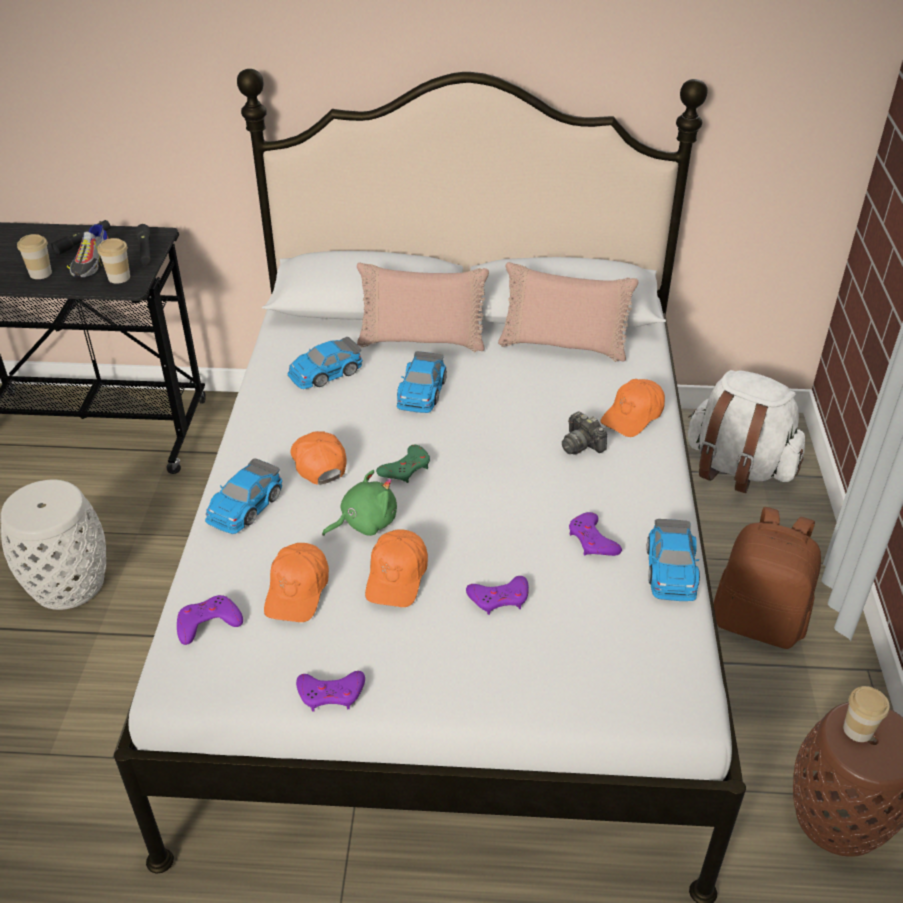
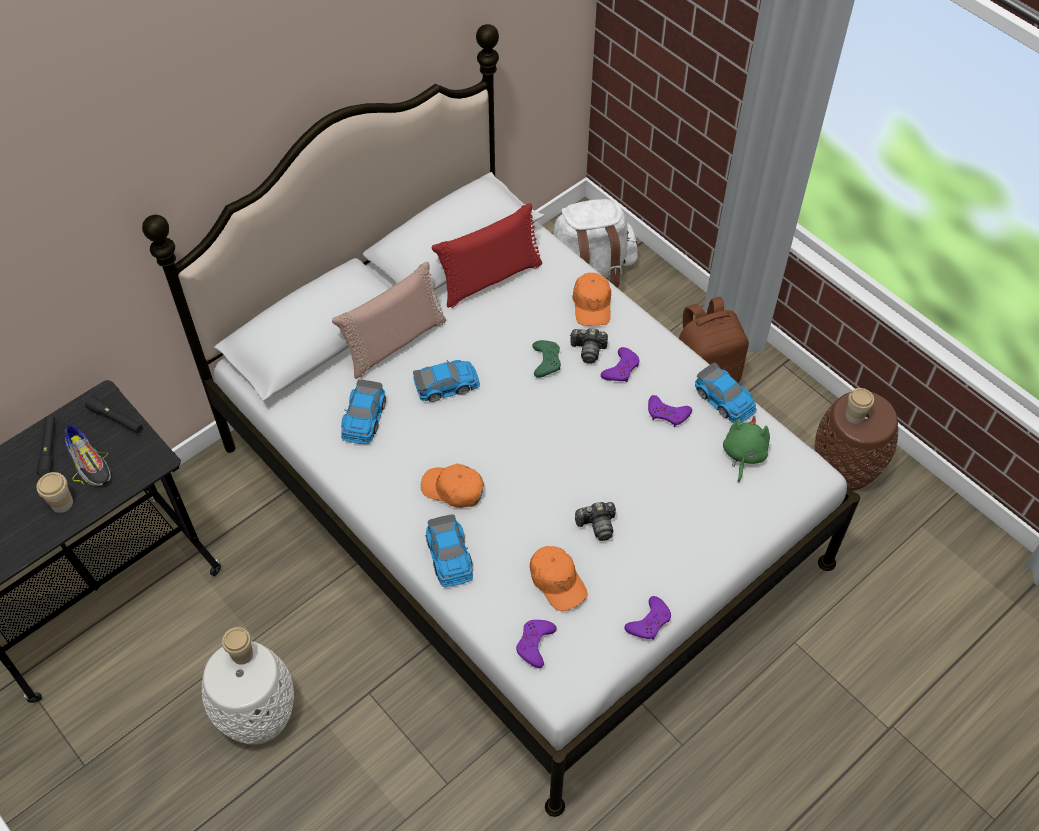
camera: 45 degrees left, 15 degrees up
(119, 277) = (134, 458): cup -> cup (242, 654)
(365, 522) = (536, 506): green plush toy -> green plush toy (743, 454)
(397, 576) = (597, 525): orange cap -> camera
(406, 468) = (511, 450): green game controller -> green game controller (546, 361)
(421, 392) = (447, 385): toy car -> toy car turned 75 degrees counterclockwise
(499, 598) = (662, 491): purple game controller -> purple game controller (621, 369)
(563, 346) = (489, 278): beige pillow -> red pillow

